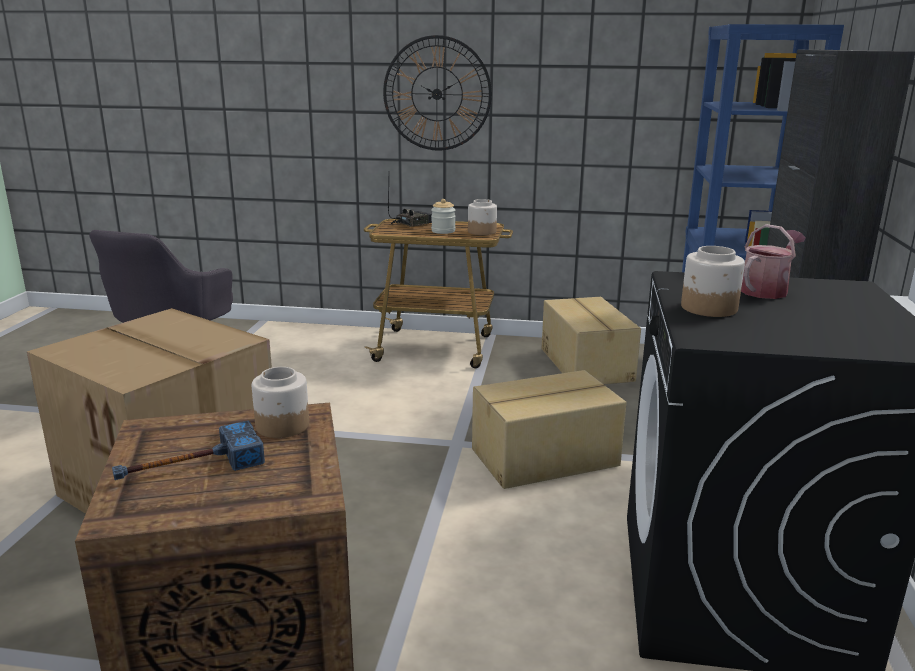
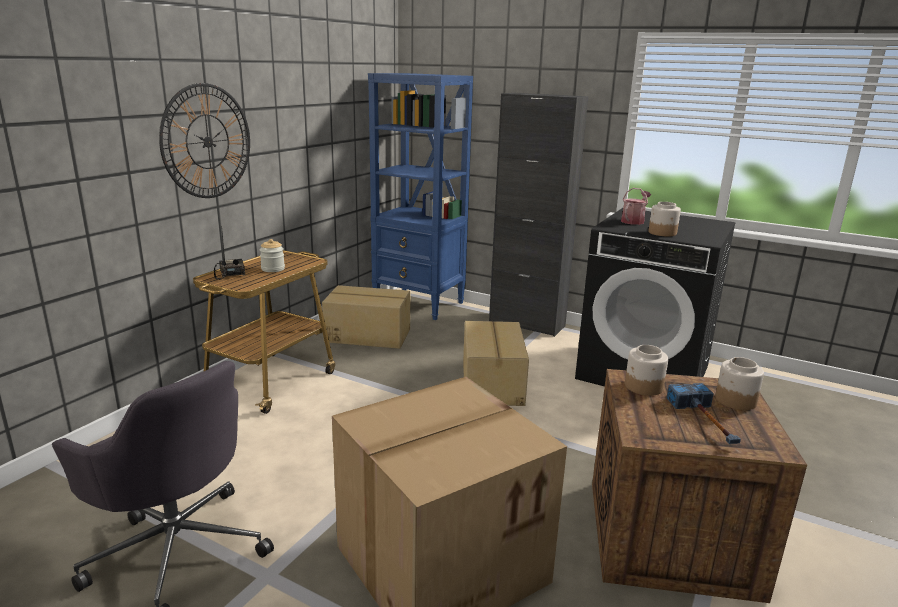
camera: 70 degrees left, 0 degrees up
(482, 232) = (299, 259): jar -> jar (735, 400)
(766, 290) = (634, 221): watering can -> watering can turned 60 degrees clockwise

